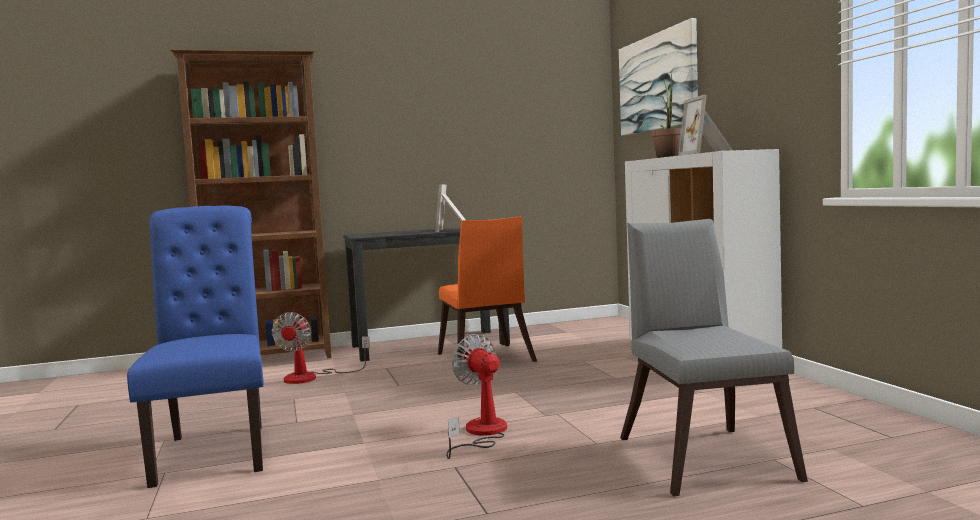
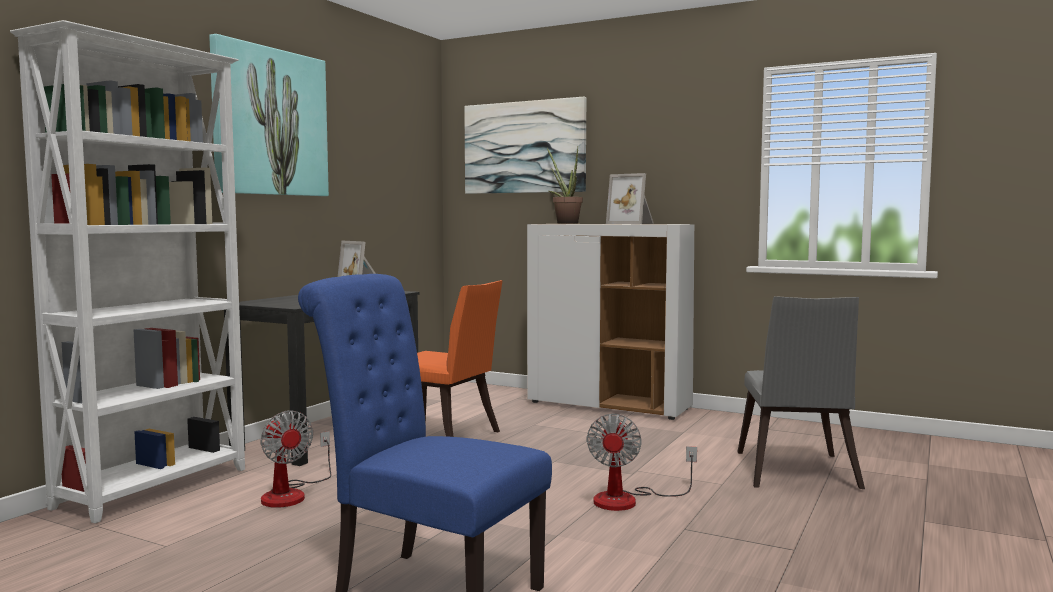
camera: 45 degrees left, 0 degrees up
(271, 359) = (156, 488): brown bookcase -> white bookcase
(392, 93) = (270, 122): none -> picture
(481, 433) = (628, 500): fan -> fan turned 90 degrees counterclockwise
(703, 454) = (795, 473): grey chair -> grey chair turned 120 degrees counterclockwise

